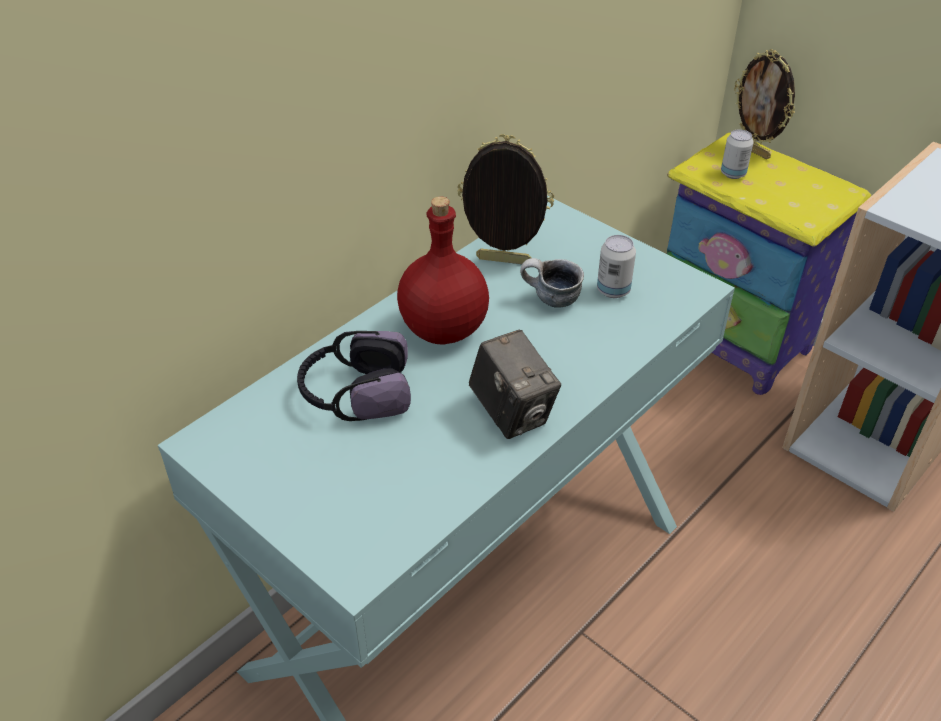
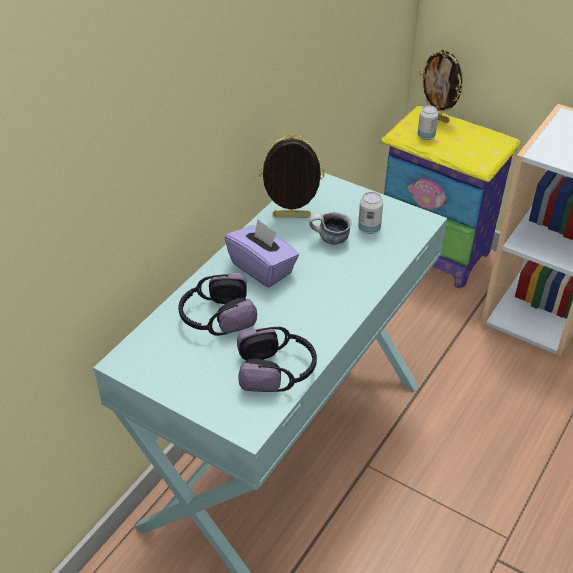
camera: 10 degrees left, 0 degrees up
(422, 487) = (277, 371): none -> headphones
(442, 330) = (262, 268): red bottle -> purple tissue box
(512, 413) = (322, 317): camera -> none

